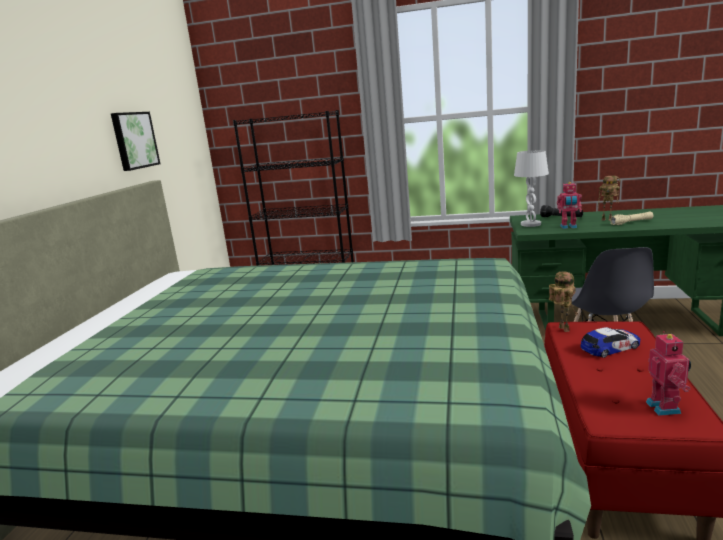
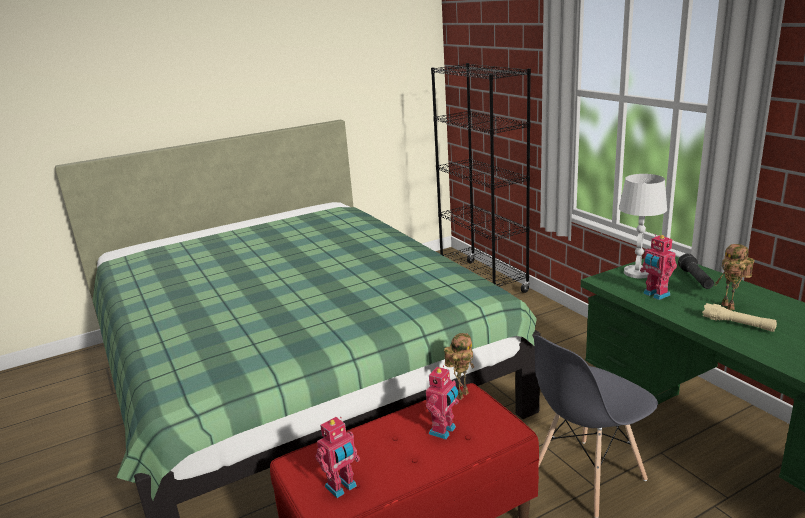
camera: 50 degrees right, 5 degrees up
(134, 140) = (329, 83): picture -> none
(610, 347) = (444, 431): toy car -> toy robot

